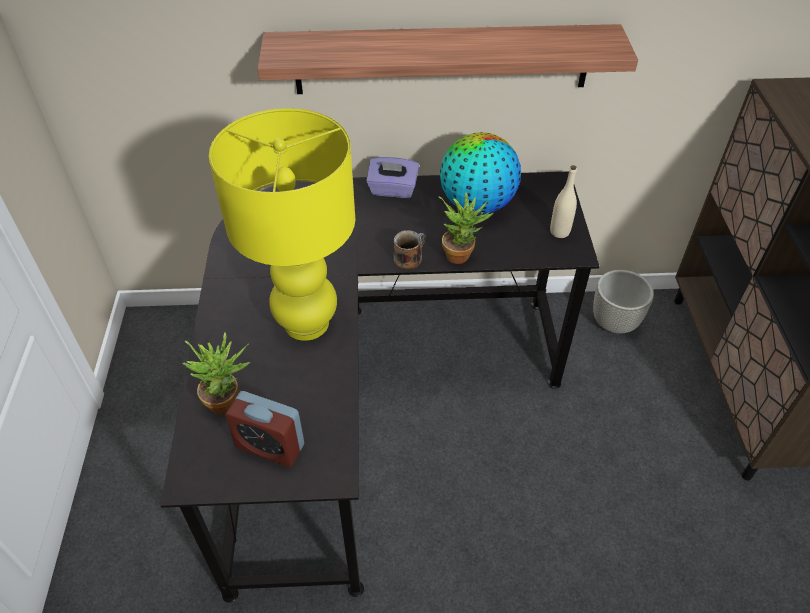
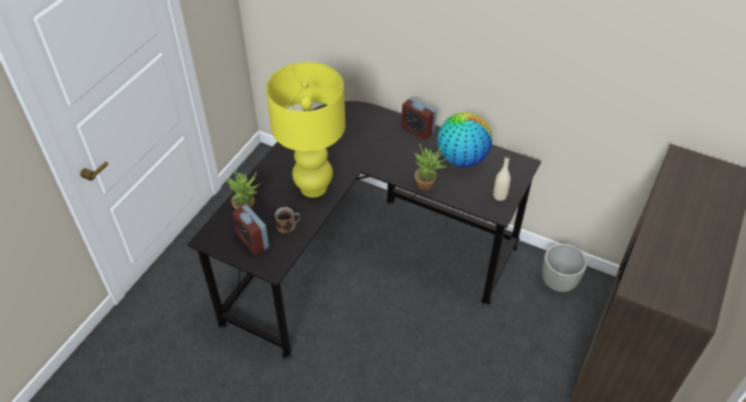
camera: 30 degrees right, 0 degrees up
(392, 190) = (418, 130): purple tissue box -> alarm clock
(409, 258) = (395, 174): mug -> mug (287, 225)
(442, 59) = (463, 60): shelf -> none

